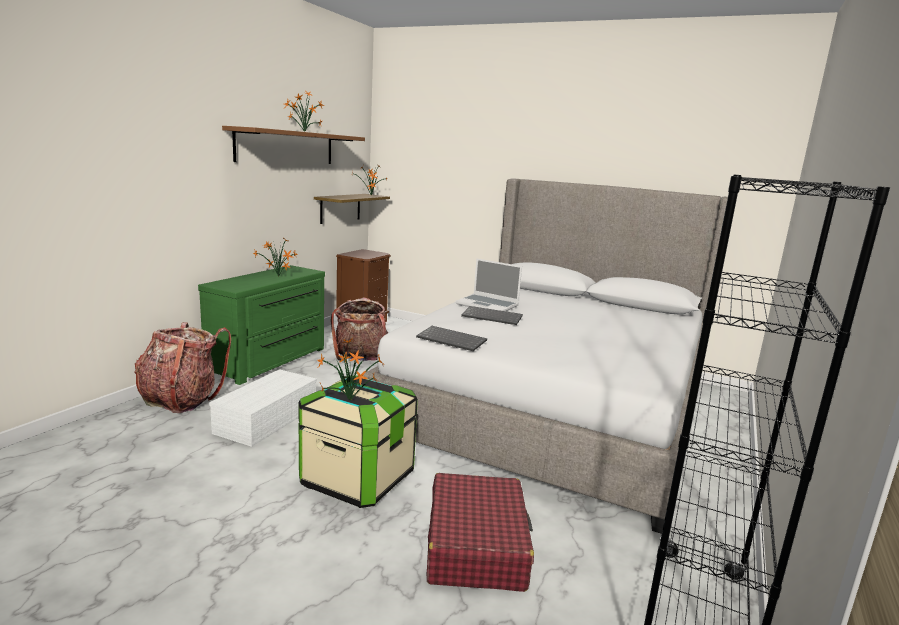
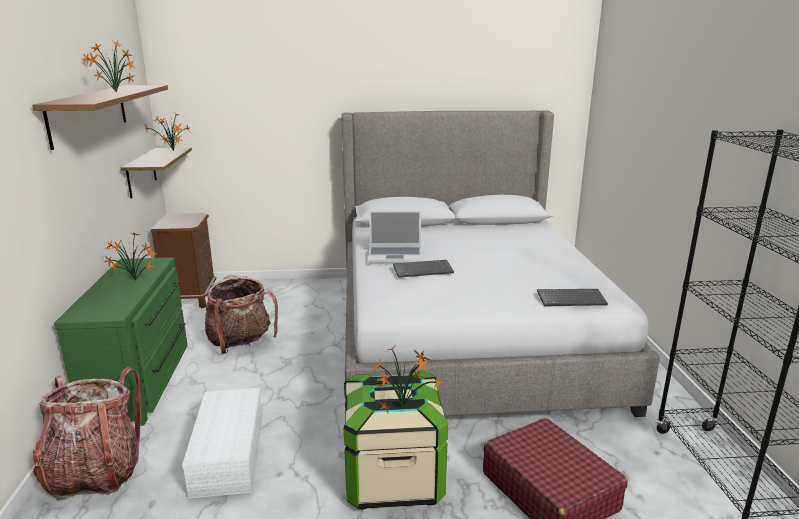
camera: 30 degrees left, 5 degrees up
(452, 340) = (431, 308): keyboard -> keyboard (571, 299)

